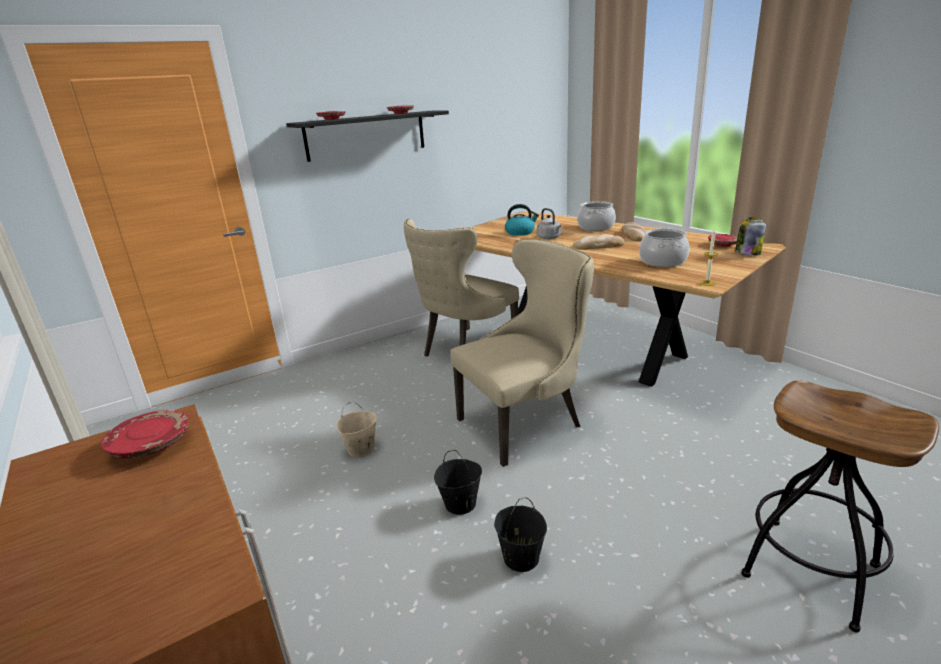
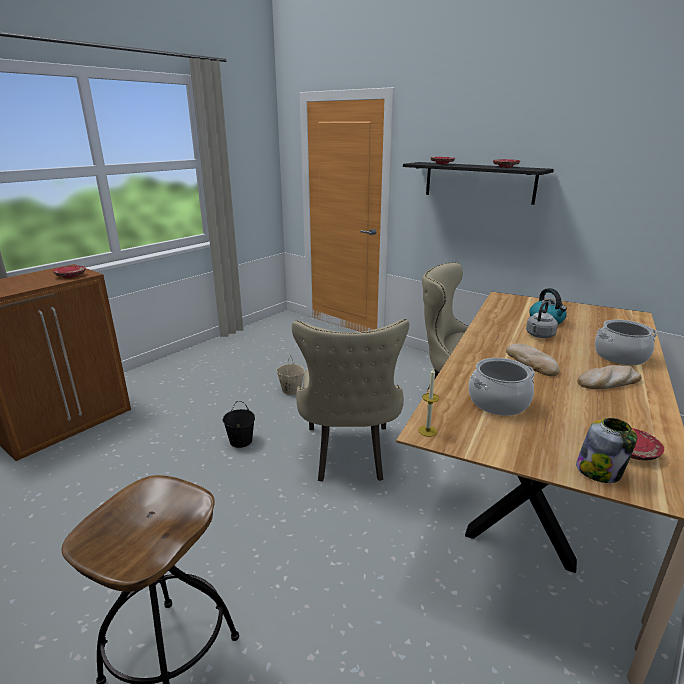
camera: 70 degrees right, 0 degrees up
(520, 557) = (190, 475): black bucket -> none
(525, 424) = (349, 454): beige chair -> beige chair turned 45 degrees clockwise

